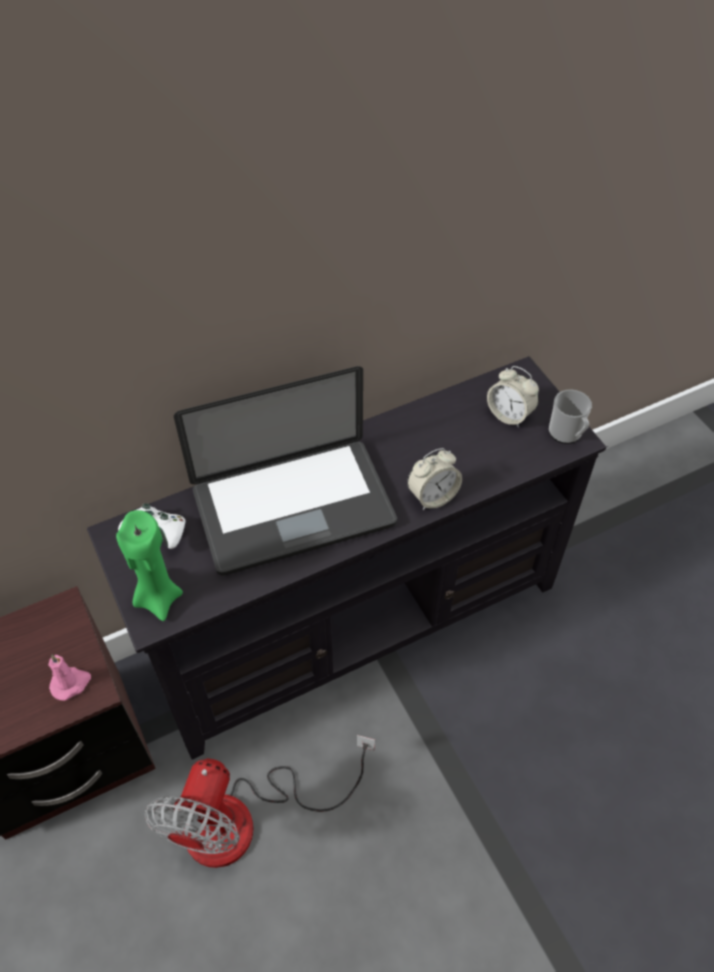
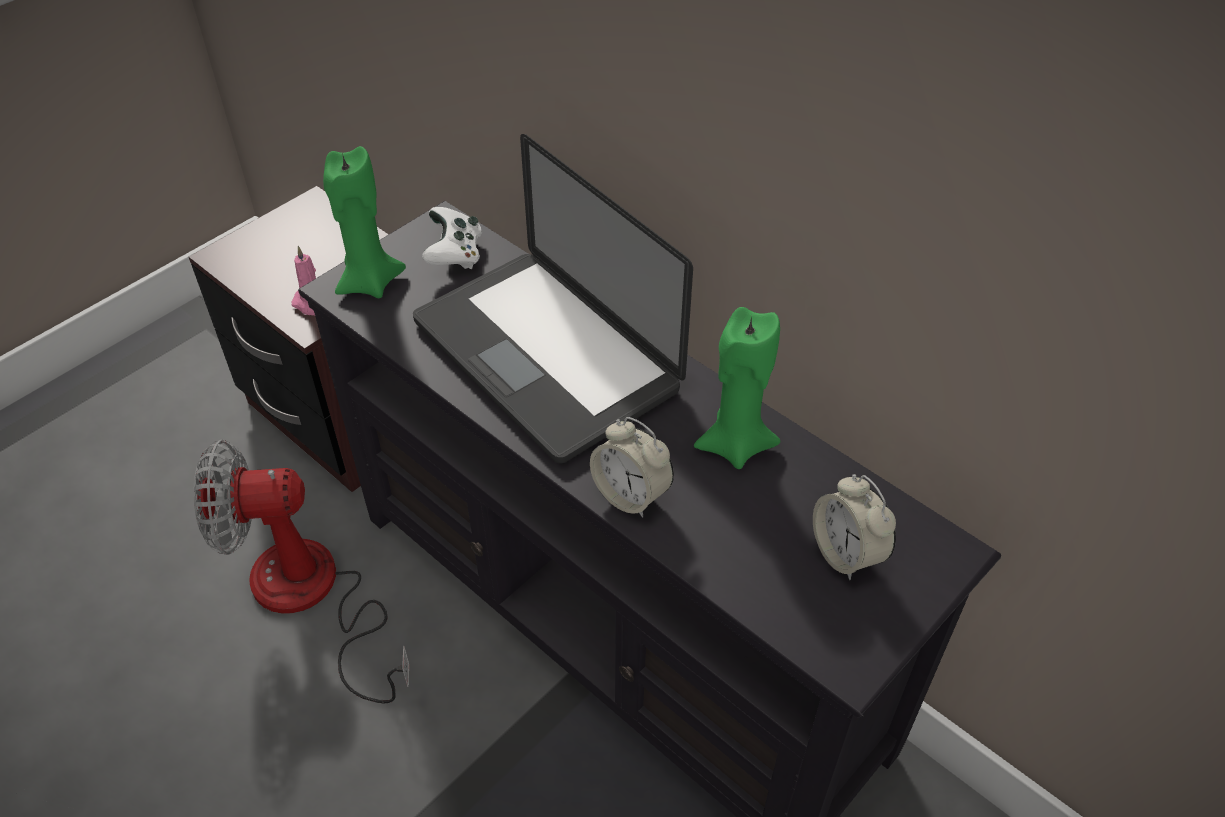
camera: 70 degrees right, 5 degrees down
(414, 435) = (735, 445): none -> green candle
(509, 414) = (846, 553): alarm clock -> alarm clock turned 45 degrees counterclockwise
(567, 434) = (852, 645): mug -> none

